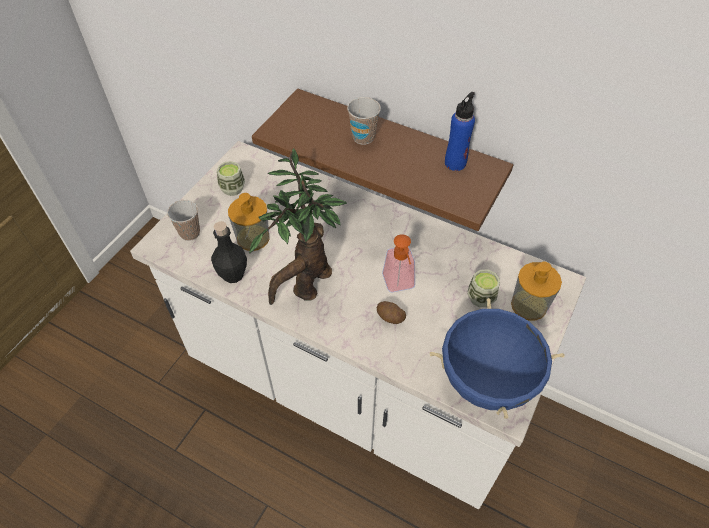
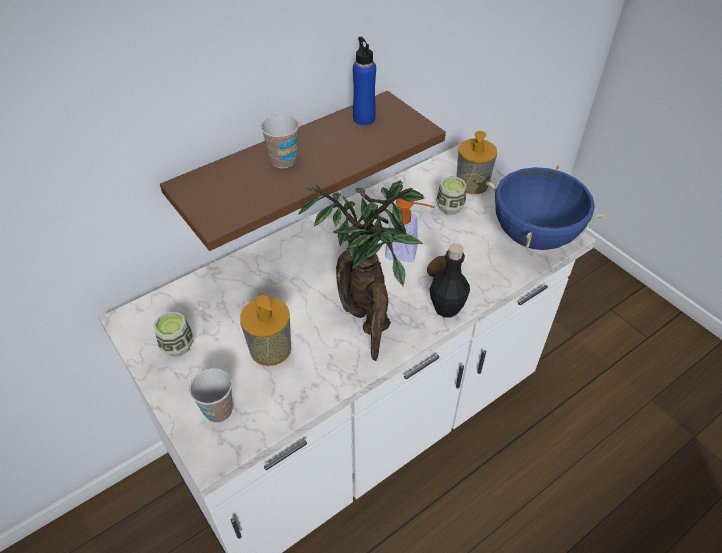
camera: 65 degrees left, 5 degrees down
(233, 275) = (313, 383): black bottle -> black bottle (446, 308)

